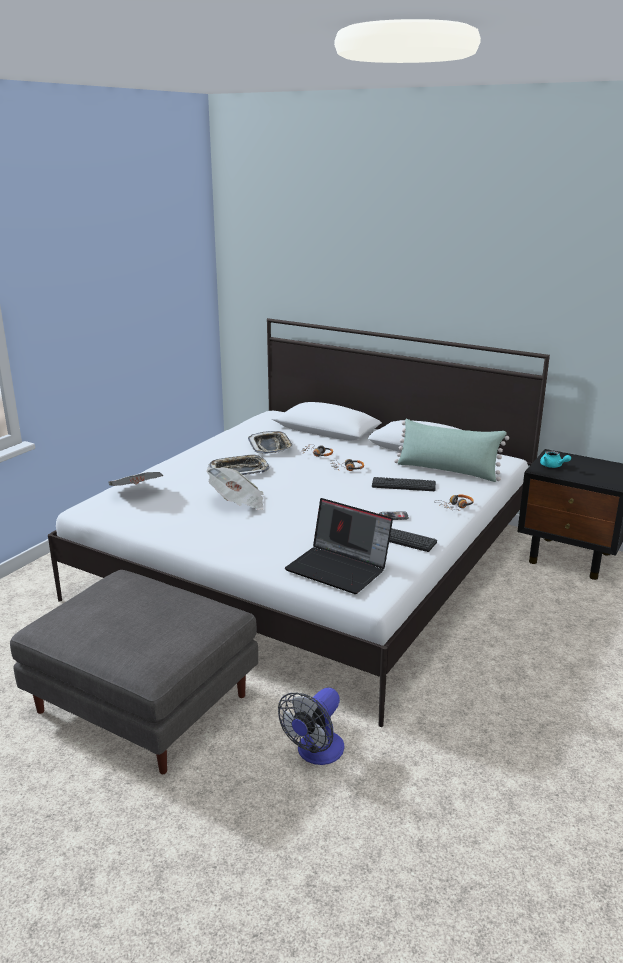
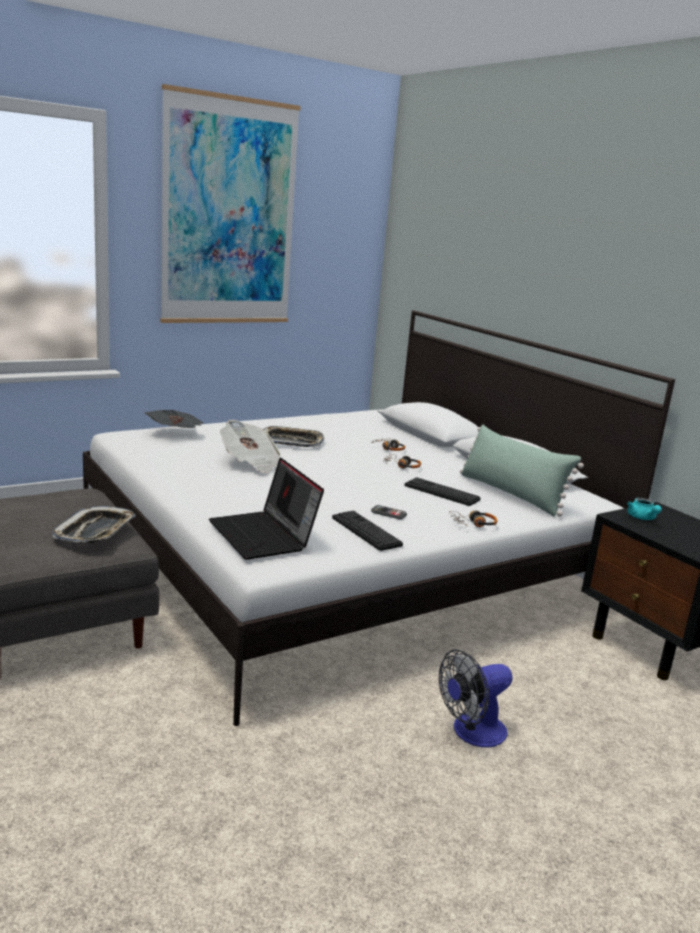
camera: 25 degrees right, 5 degrees down
(96, 259) = (229, 213): none -> picture
(270, 446) = (351, 432): tray -> tray (95, 531)
(316, 753) = (142, 722): fan -> fan (471, 733)

